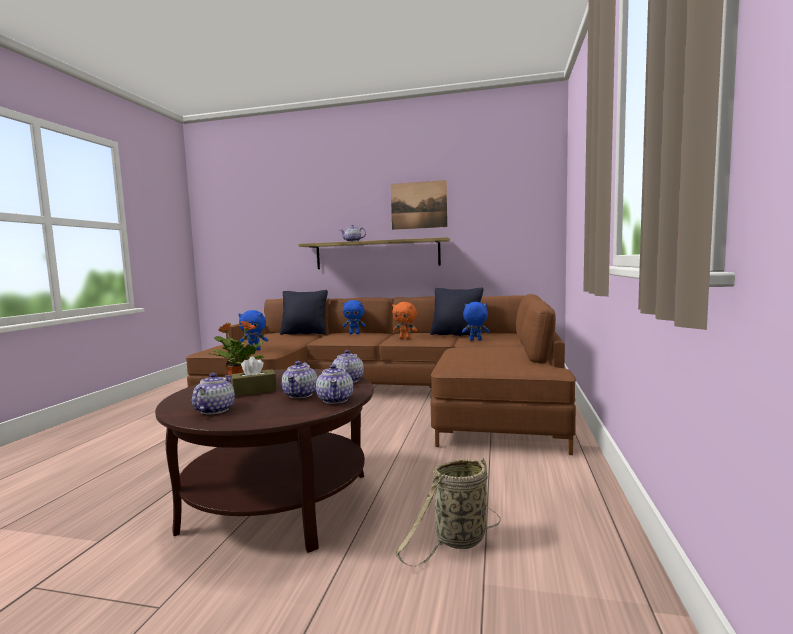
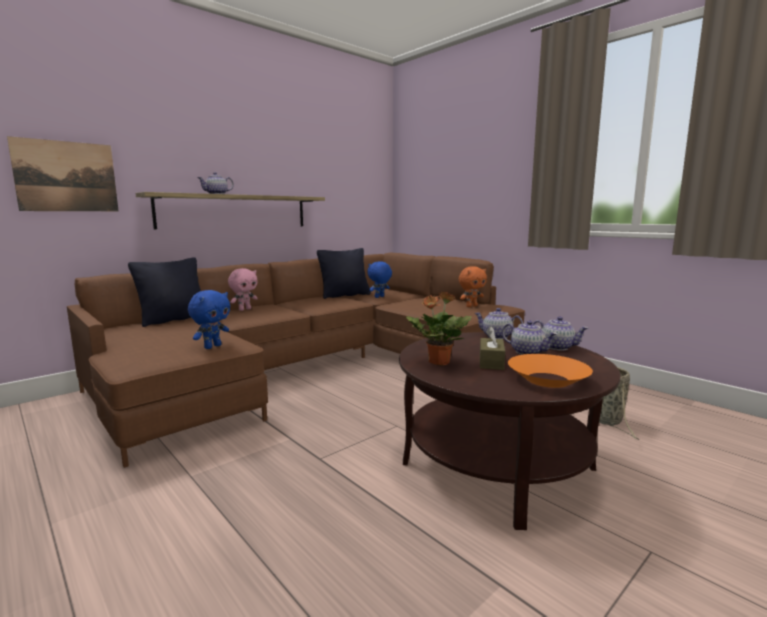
camera: 55 degrees left, 5 degrees up
(214, 410) = (547, 380): teapot -> orange bowl
(354, 333) = (244, 309): blue plush toy -> pink plush toy
(405, 338) = (319, 305): orange plush toy -> orange plush toy (471, 306)
(418, 205) = (280, 158): picture -> picture (66, 176)

